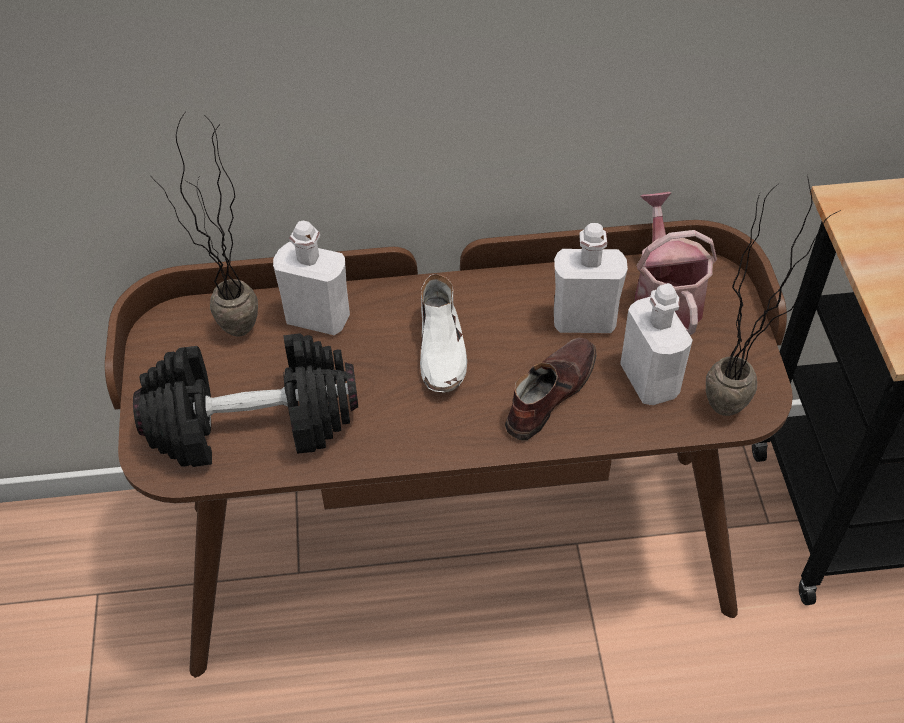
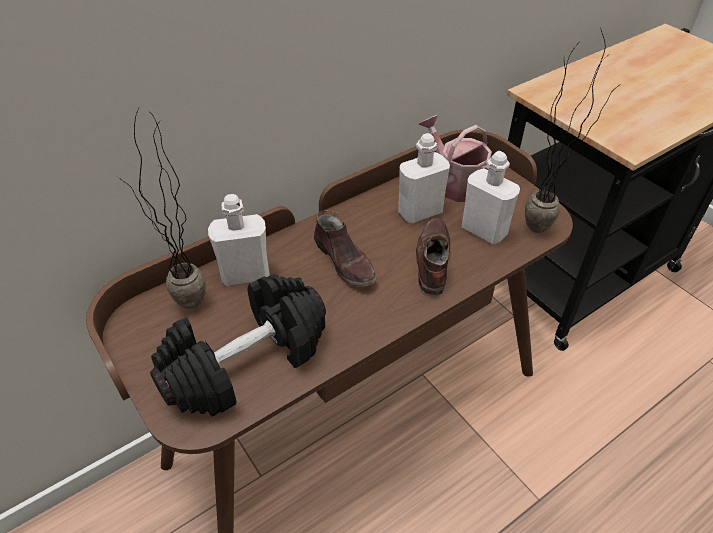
camera: 30 degrees left, 5 degrees down
(442, 349) = (345, 261): white shoe -> brown shoe

